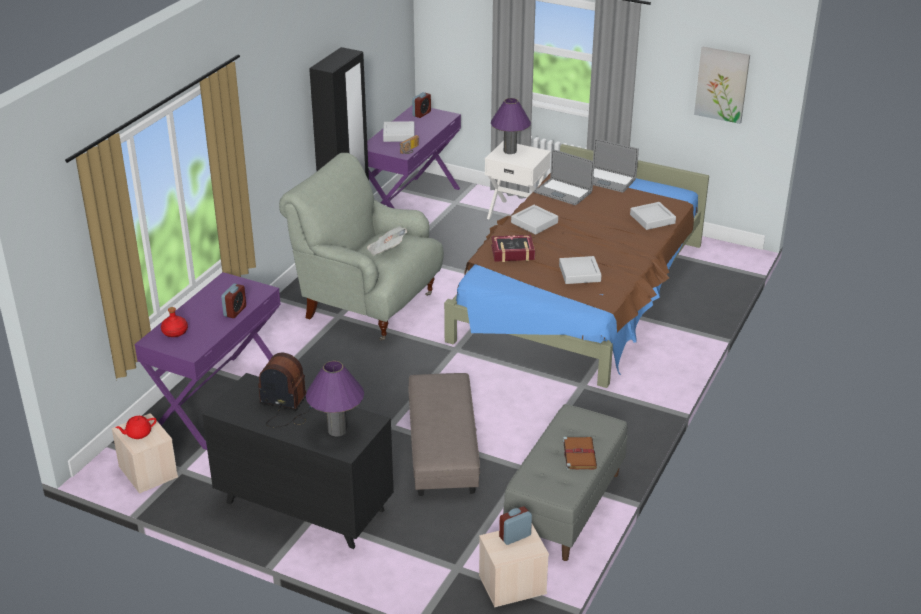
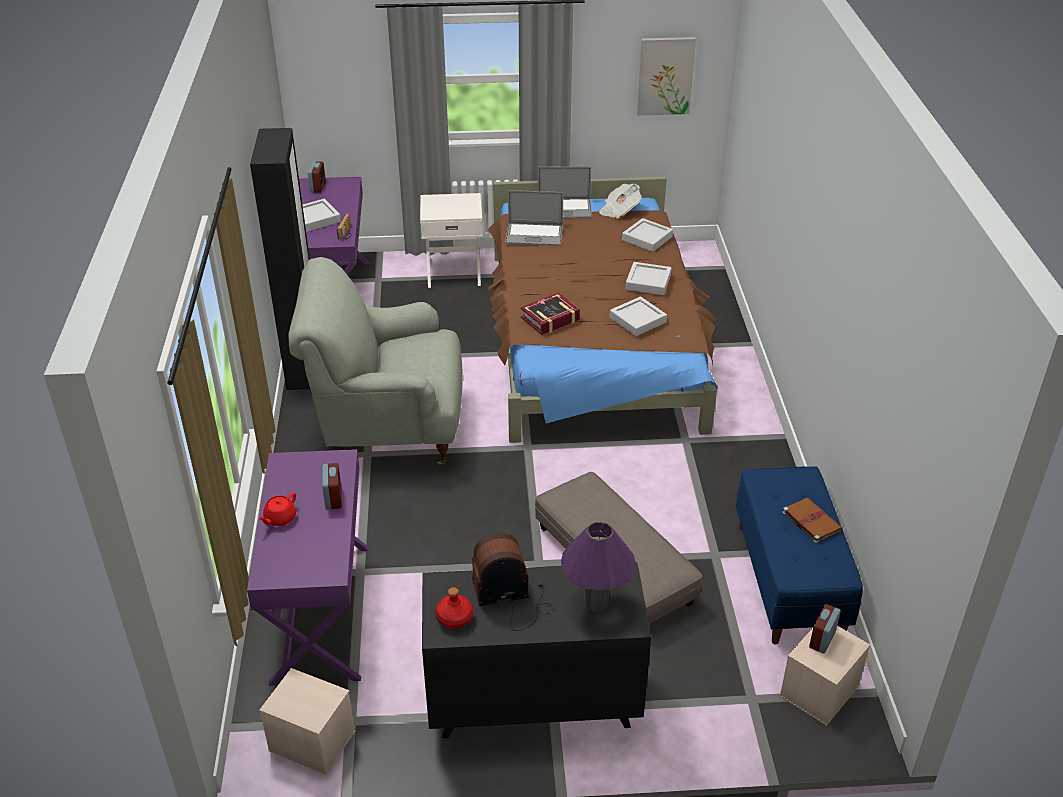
camera: 30 degrees left, 5 degrees up
(138, 433) = (301, 702): red teapot -> red teapot (279, 518)
(174, 332) = (284, 554): red bottle -> red bottle (454, 618)
(386, 250) = (417, 360): newspaper -> newspaper (619, 211)
(510, 151) = (439, 204): purple table lamp -> none
(534, 223) = (539, 278): grey tray -> grey tray (648, 282)
(565, 507) = (790, 581): grey bench -> blue bench

